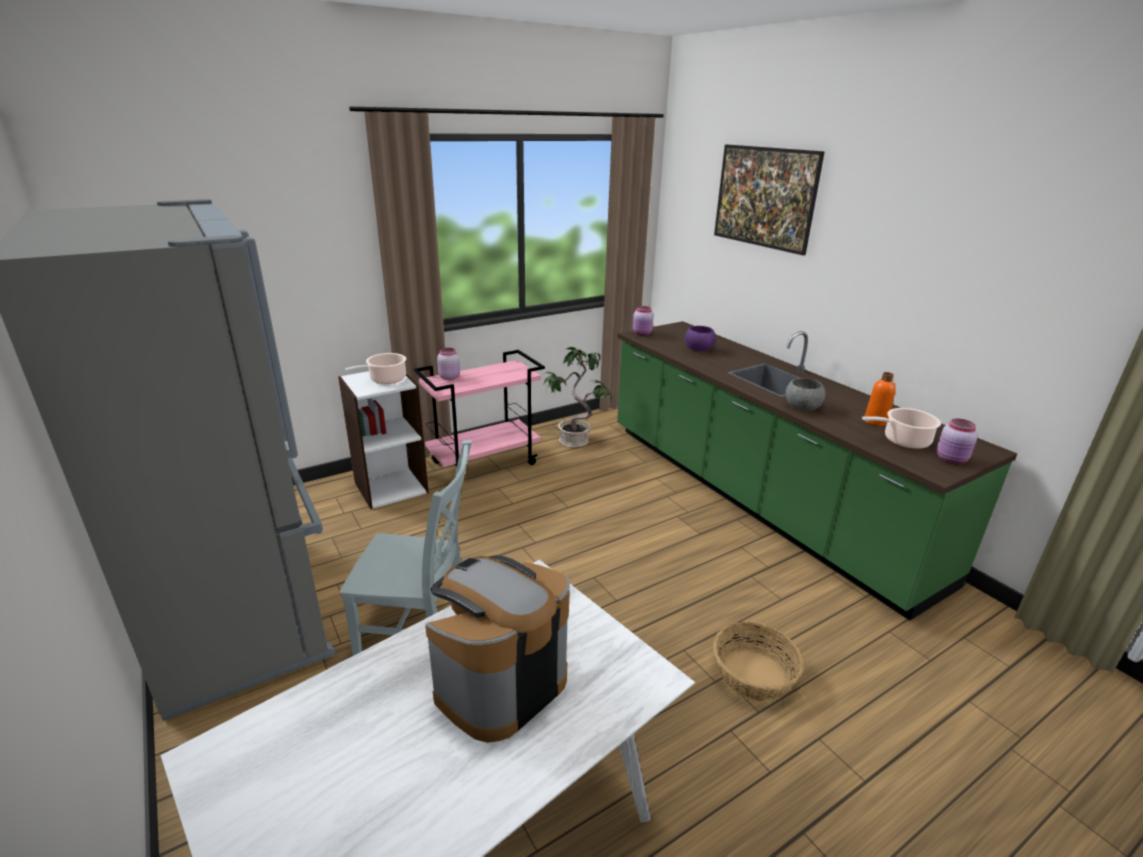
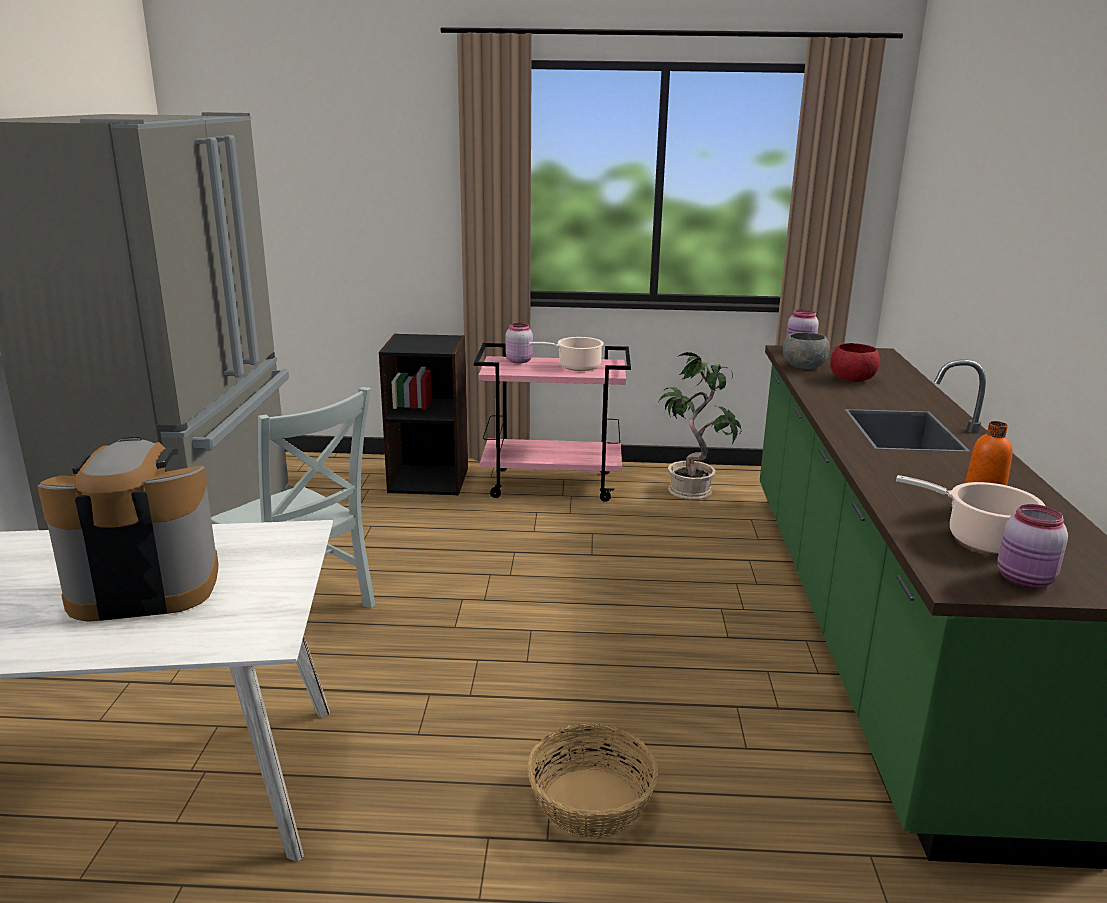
camera: 35 degrees right, 5 degrees down
(385, 380) = (431, 344): cooking pot -> cooking pot (576, 366)
(391, 487) = (429, 479): white bookcase -> black bookcase
(698, 349) = (851, 379): purple bowl -> red bowl
(761, 221) = (981, 187): picture -> none
(802, 407) = (885, 466): grey bowl -> grey bowl (804, 366)

